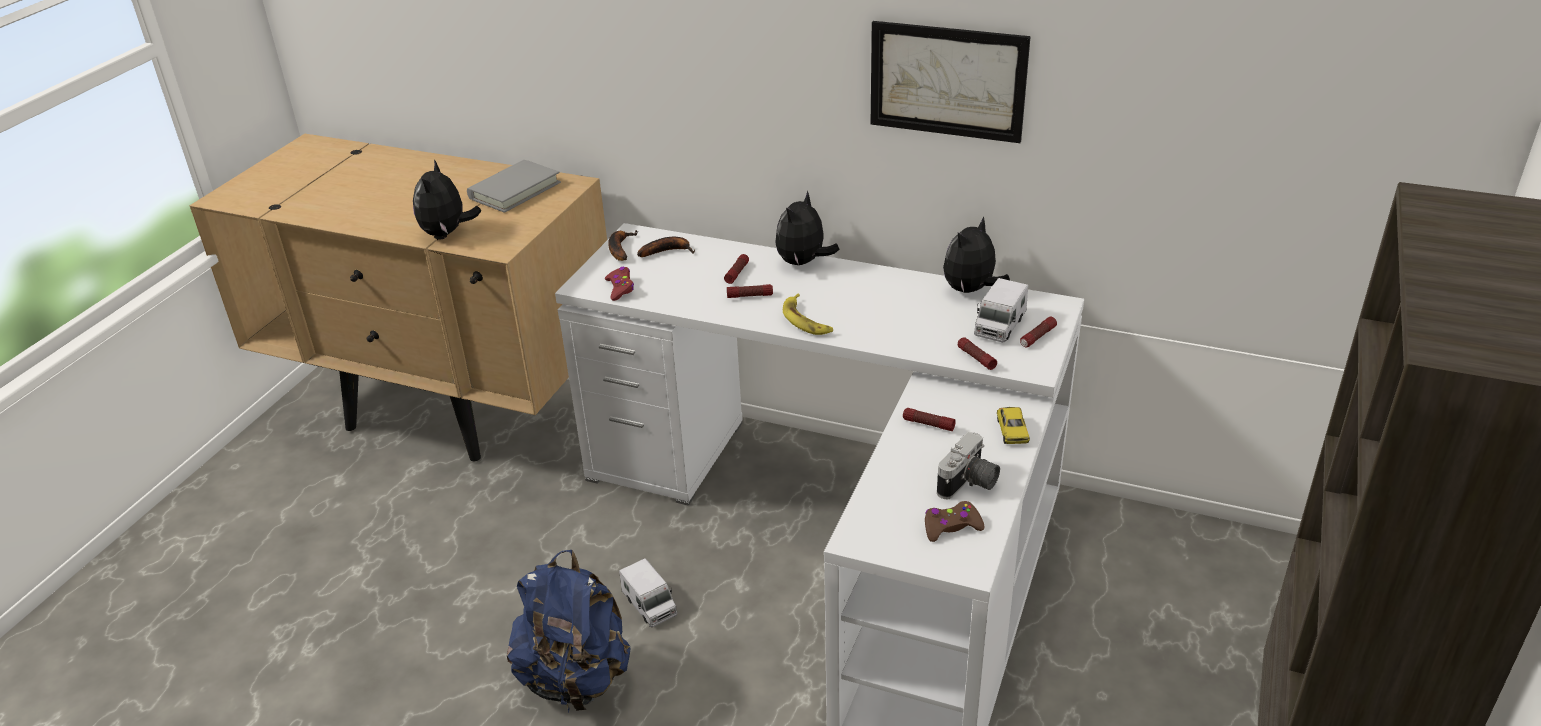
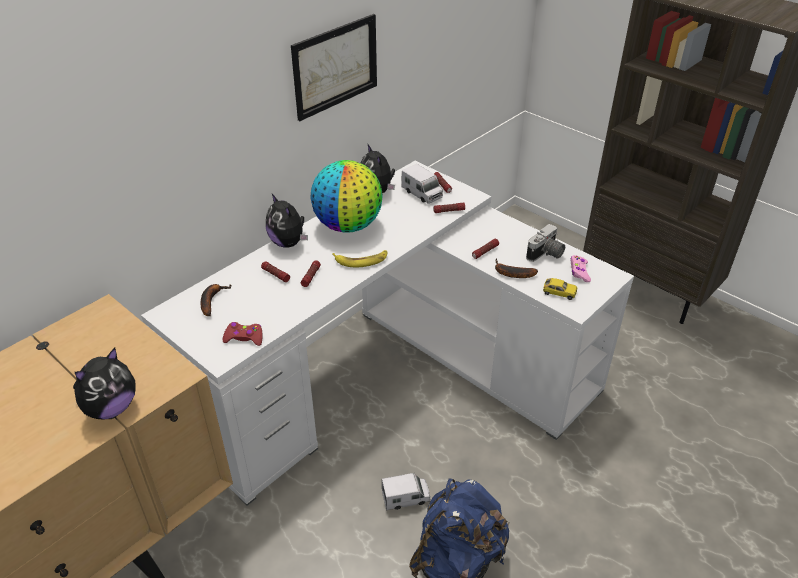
camera: 70 degrees left, 5 degrees up
(447, 233) = (111, 408): plush toy -> plush toy turned 75 degrees counterclockwise
(514, 190) = (75, 348): grey book -> none
(619, 248) = (181, 325): banana -> banana (511, 273)
(872, 291) = (348, 226): none -> globe
(951, 527) = (579, 272): brown game controller -> pink game controller
(969, 484) = (546, 255): camera -> camera turned 75 degrees clockwise
(1012, 431) = (507, 226): toy car -> toy car (559, 292)

